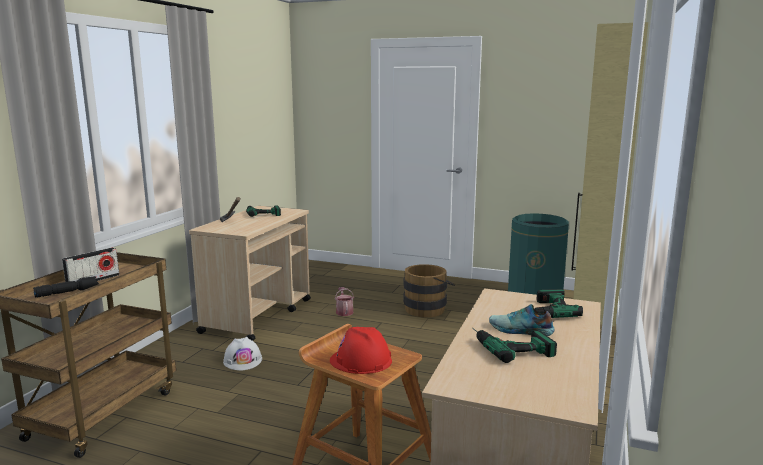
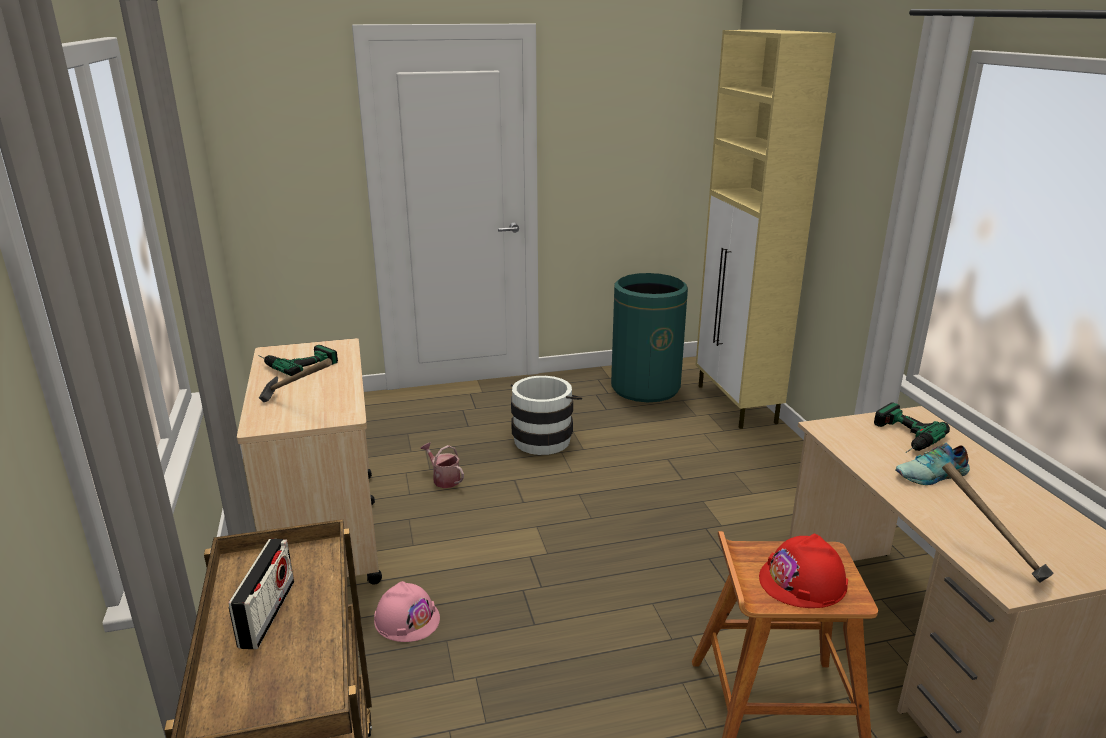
camera: 35 degrees left, 10 degrees up
(68, 292) = (274, 661): black flashlight -> none
(243, 360) = (407, 619): white hard hat -> pink hard hat
(428, 308) = (544, 437): brown bucket -> white bucket
(463, 371) = (989, 559): none -> hammer
(509, 345) = (959, 502): power drill -> none

